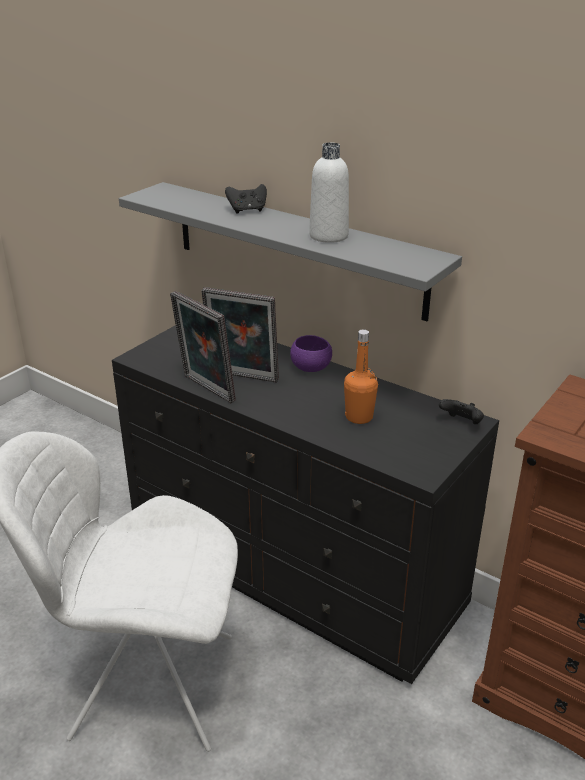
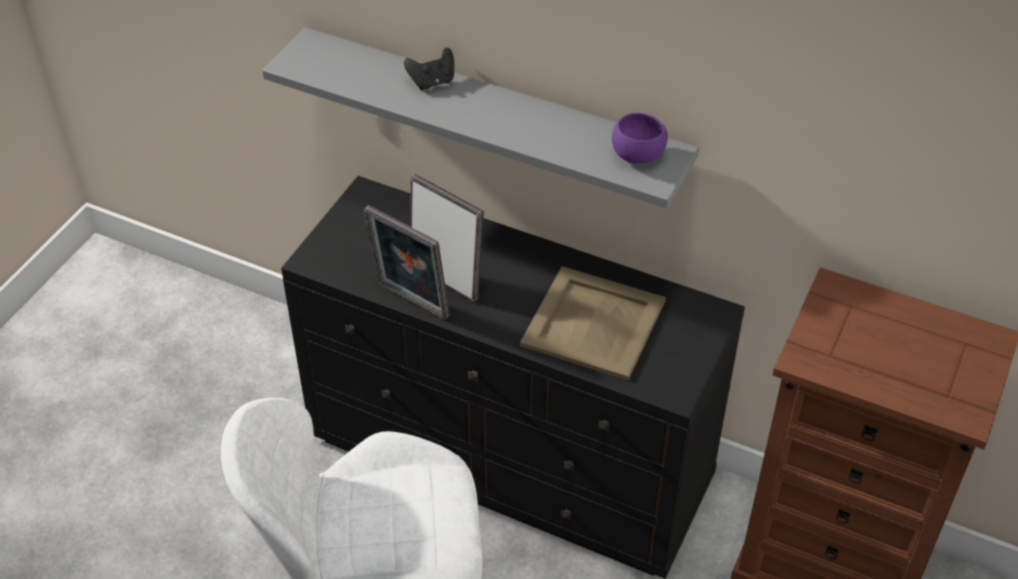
camera: 10 degrees left, 15 degrees up
(242, 378) = (447, 278): picture frame -> picture frame turned 150 degrees counterclockwise
(310, 368) = (522, 253): purple bowl -> purple bowl (637, 156)
(328, 236) = (542, 125): white bottle -> none
(359, 417) = (593, 322): orange bottle -> beige tray
(461, 423) = (705, 316): black game controller -> none

